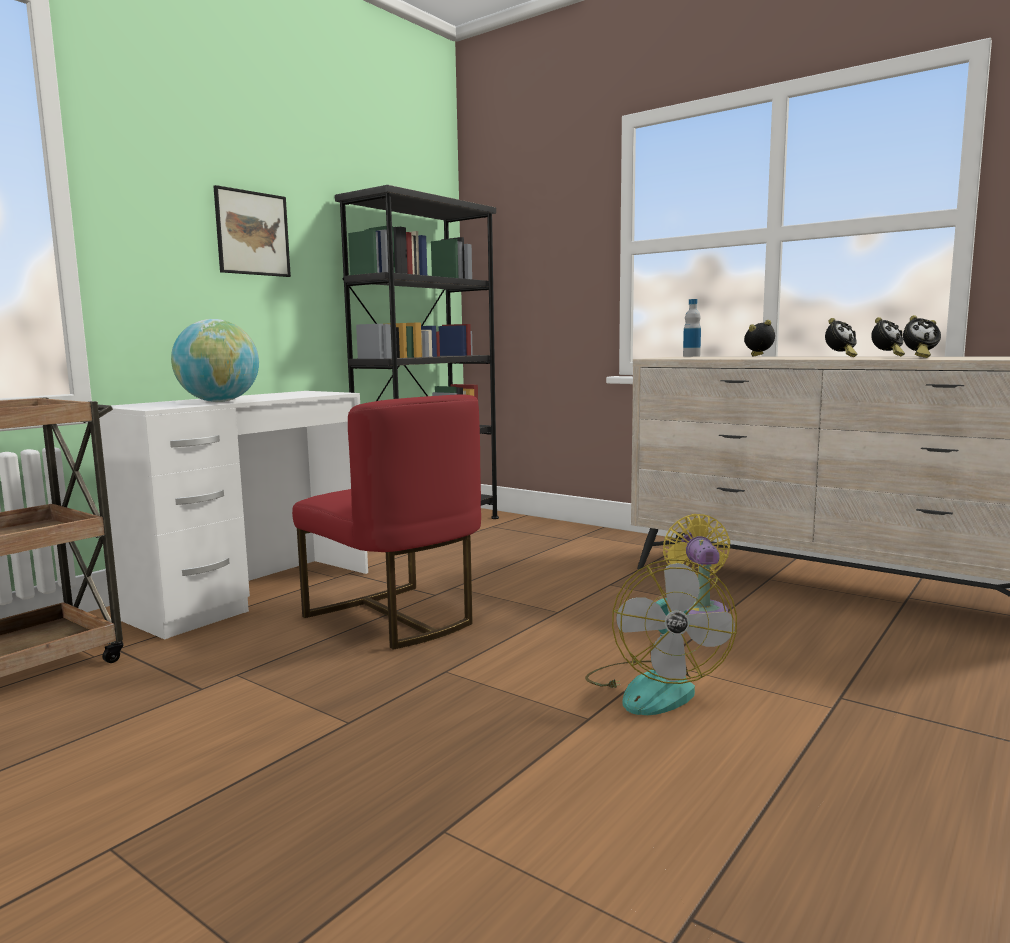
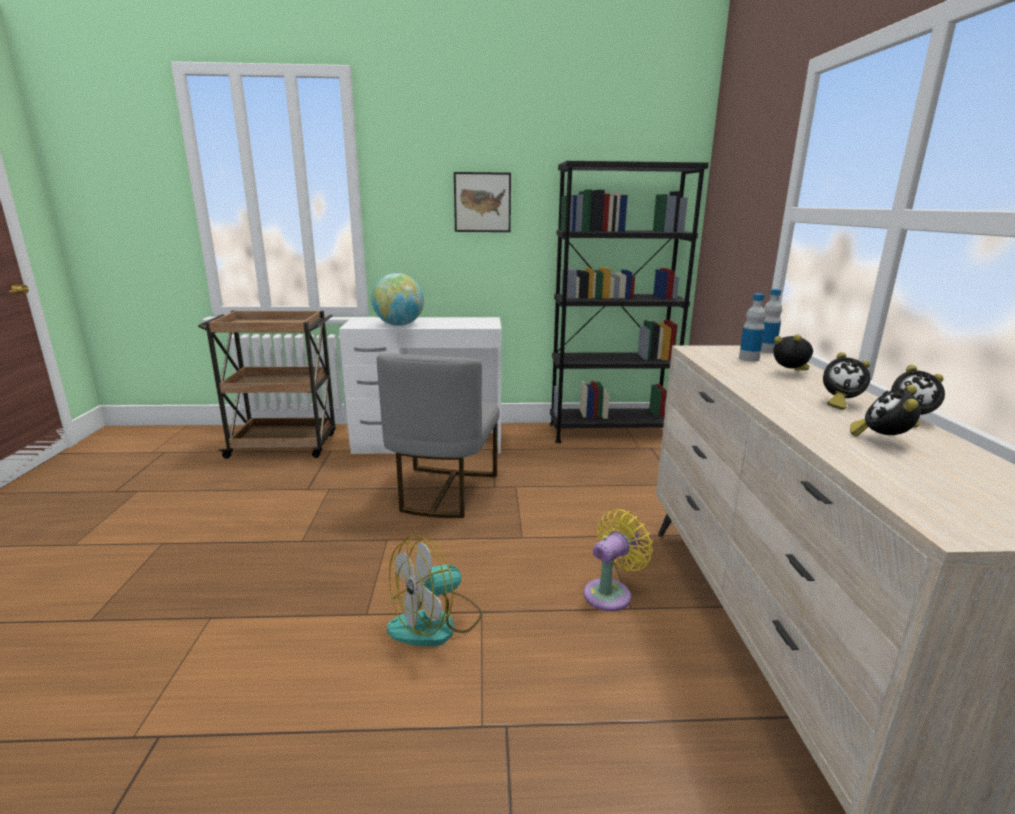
camera: 50 degrees right, 10 degrees up
(395, 618) = (443, 492): red chair -> grey chair
(707, 357) = (749, 359): none -> bottle
(919, 357) = (881, 440): alarm clock -> alarm clock turned 60 degrees clockwise

